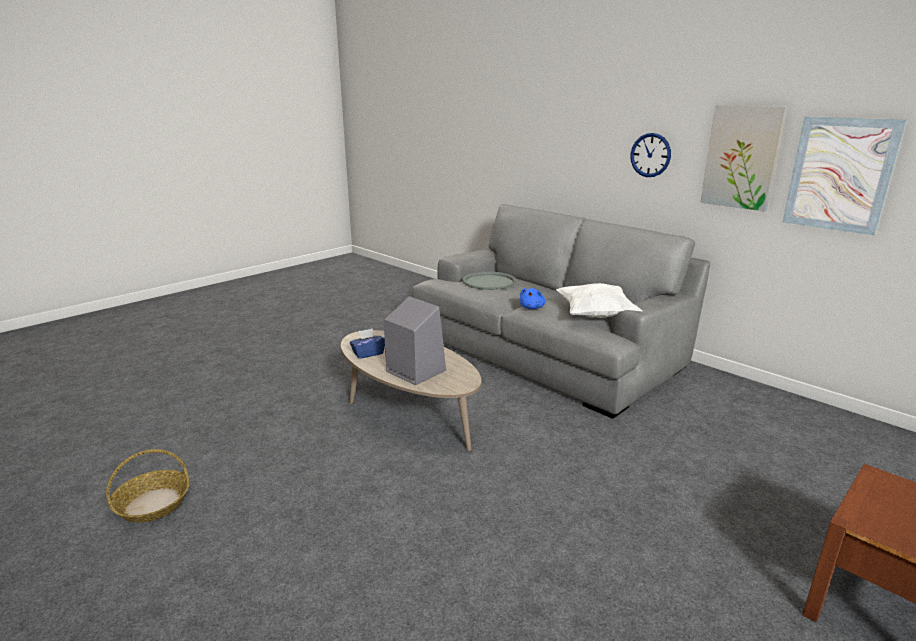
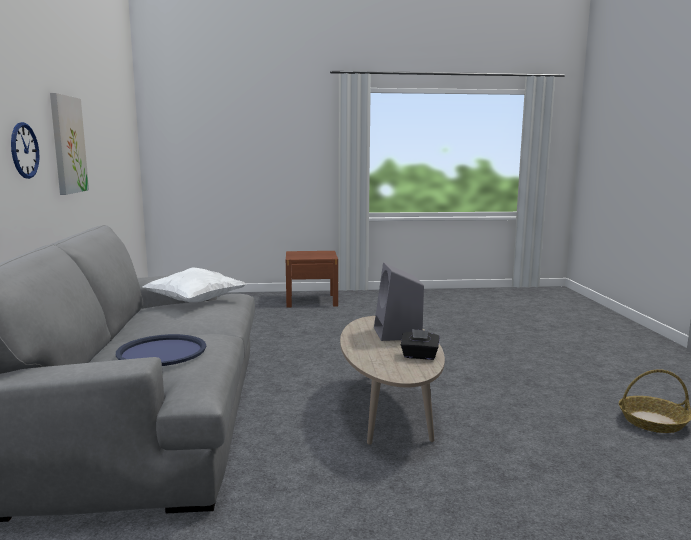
camera: 140 degrees left, 10 degrees down
(368, 353) = (419, 356): blue tissue box -> black tissue box
(489, 282) = (162, 352): grey tray -> blue tray
(532, 307) = (217, 319): blue plush toy -> none
(840, 174) = (97, 152): picture -> none

